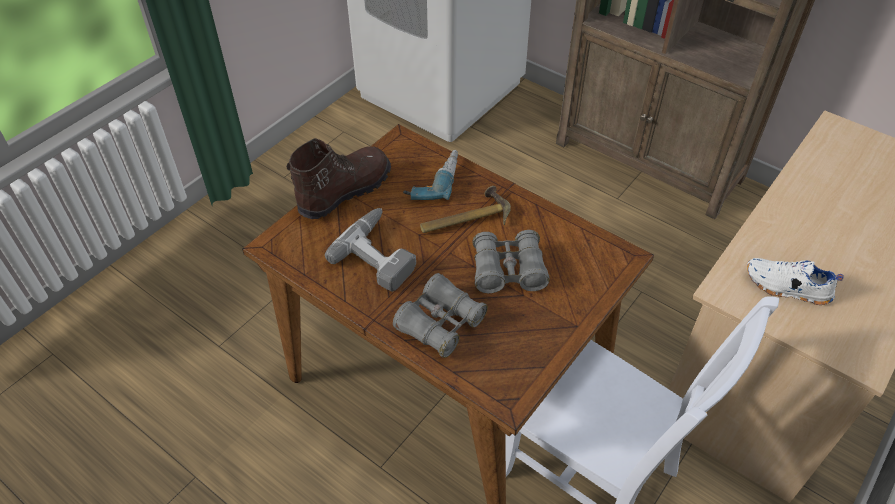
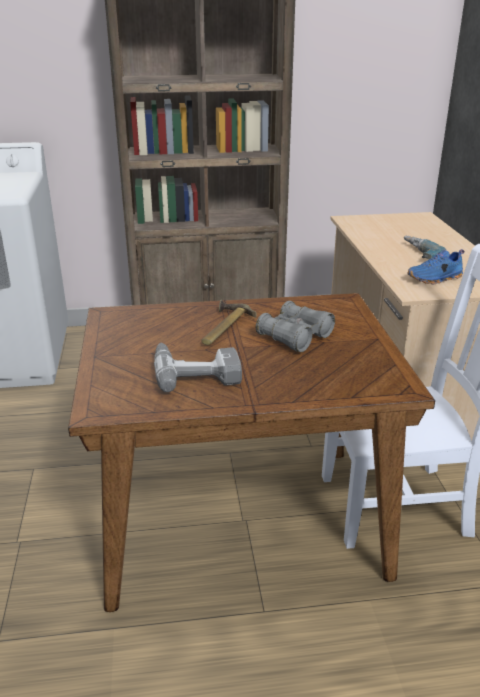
camera: 45 degrees left, 20 degrees down
(344, 191) = (106, 355): brown boot -> none
(433, 180) = (167, 321): power drill -> power drill (416, 253)
(440, 324) = (300, 381): grey binoculars -> none
(786, 288) = (435, 279): white shoe -> blue shoe

